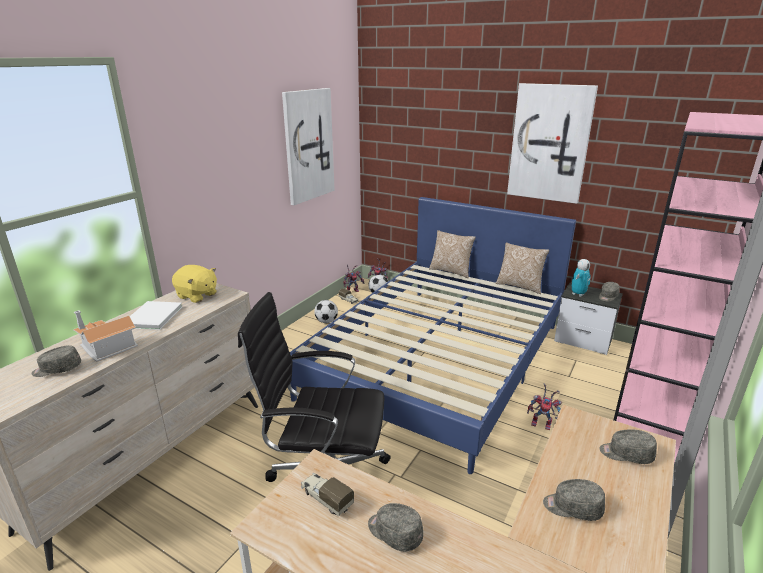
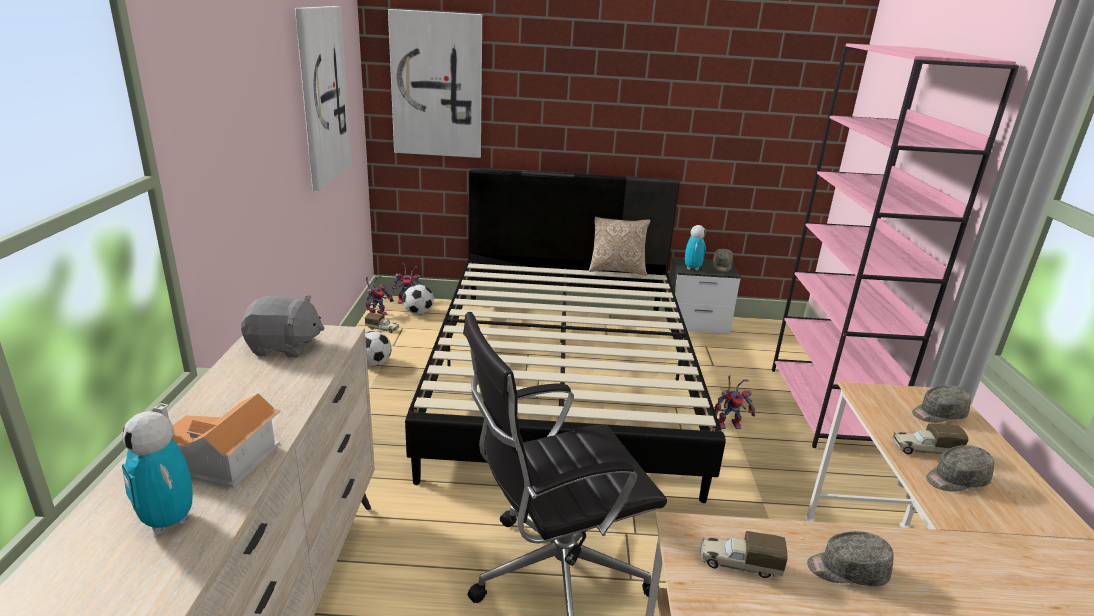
camera: 30 degrees left, 0 degrees up
(57, 369) = (168, 521): grey cap -> toy robot
(151, 317) = (244, 395): white book -> none
(197, 295) = (284, 347): yellow plush toy -> grey plush toy
(439, 359) = (563, 379): blue bed -> black bed
(451, 271) = (523, 264): pillow -> none
(549, 143) = (643, 86): picture -> picture (437, 85)
(573, 476) = (923, 450): none -> toy truck

